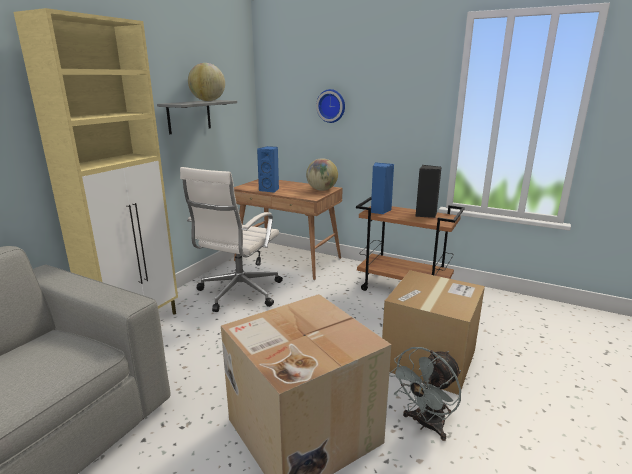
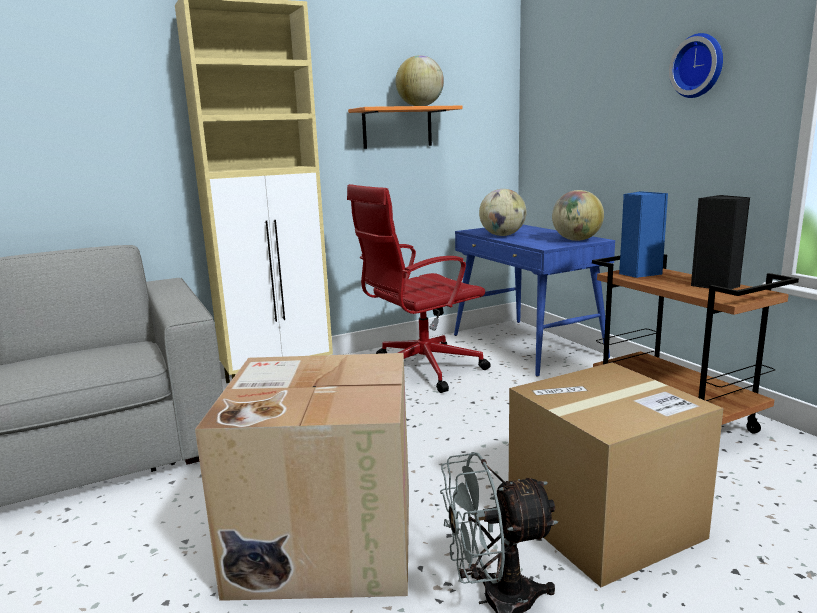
camera: 35 degrees right, 5 degrees down
(189, 116) = (397, 128): grey shelf -> orange shelf
(238, 293) = (420, 370): white office chair -> red office chair
(270, 190) = (502, 235): blue speaker -> globe
(288, 259) = (527, 346): brown desk -> blue desk
(331, 106) = (608, 109): wall clock -> wall clock (699, 66)

